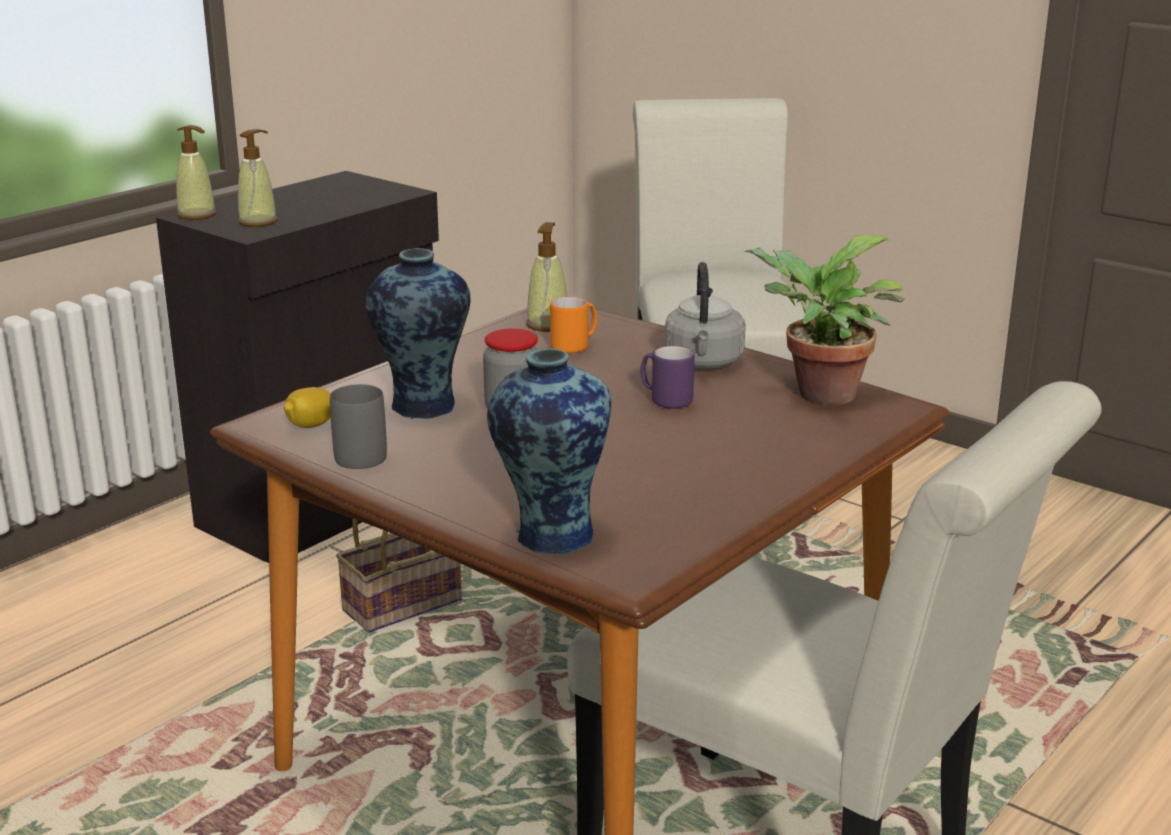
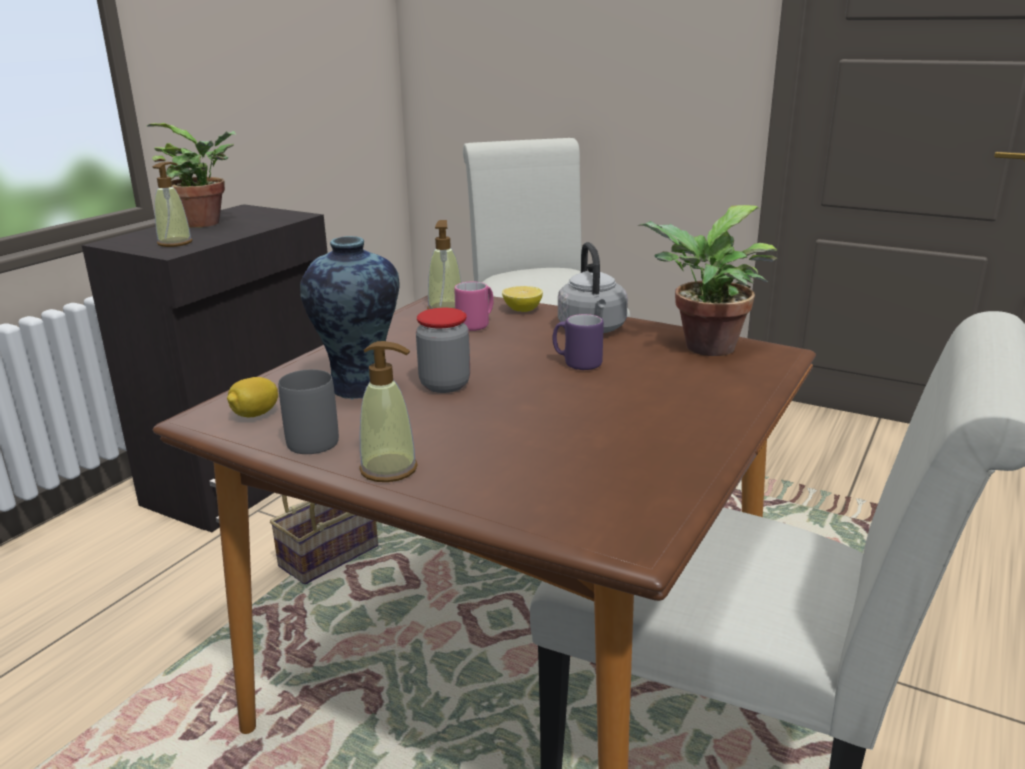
camera: 10 degrees left, 0 degrees up
(197, 215) = (119, 241): soap dispenser -> soap dispenser (389, 469)
(298, 196) = (207, 223): none -> potted plant
(550, 536) = (533, 506): vase -> none
(575, 346) = (477, 325): orange mug -> pink mug
(635, 332) = (522, 310): none -> lemon

